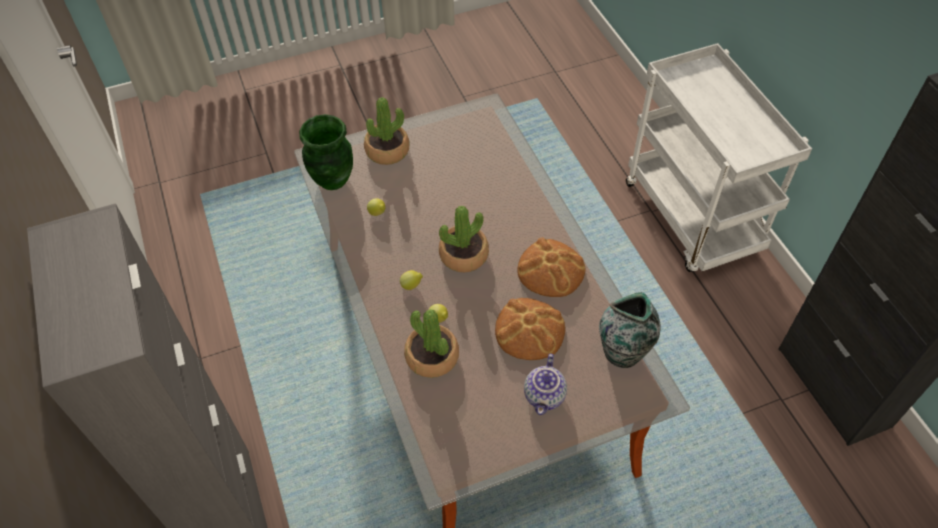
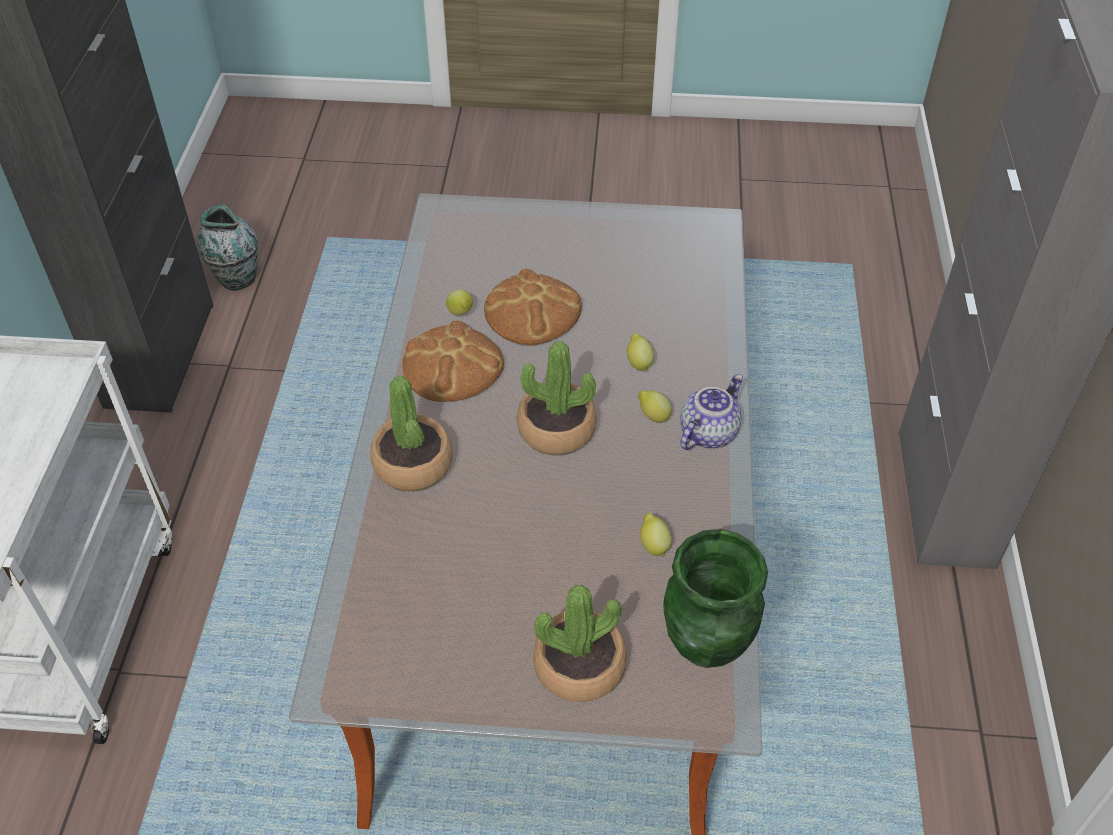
camera: 155 degrees left, 5 degrees down
(432, 357) = (670, 327): potted plant -> potted plant (413, 464)
(545, 396) = (562, 248): teapot -> teapot (707, 432)
(574, 309) = (461, 314): none -> lemon
(623, 352) = (442, 255): vase -> vase (236, 278)

